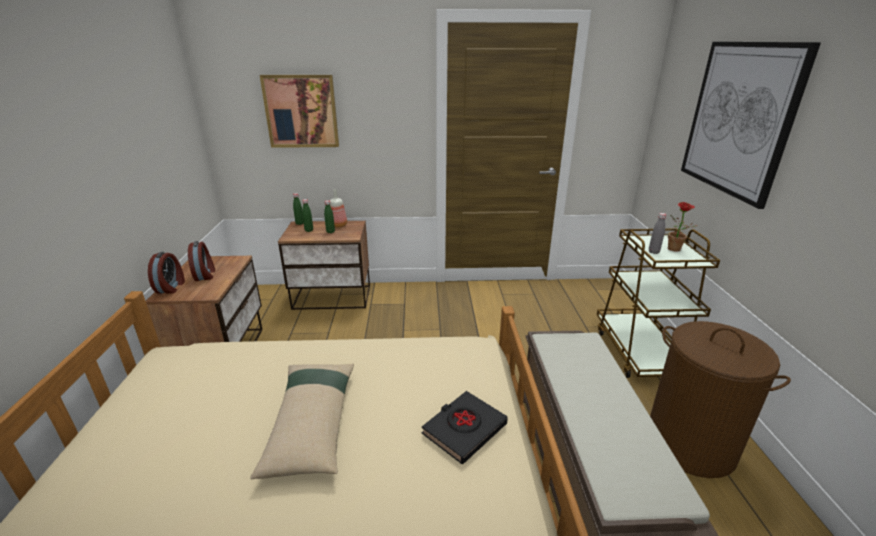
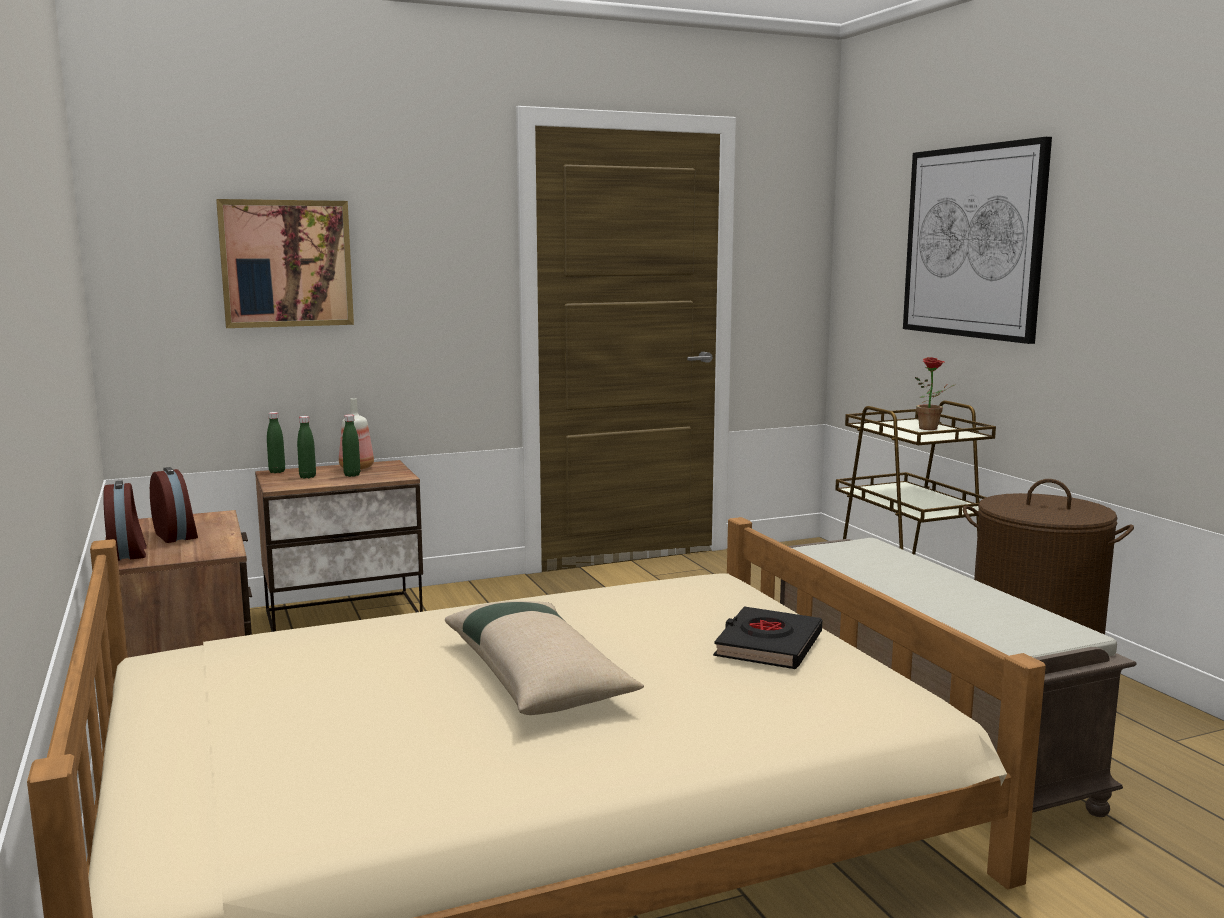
camera: 20 degrees left, 15 degrees down
(653, 252) = (905, 432): grey bottle -> none

